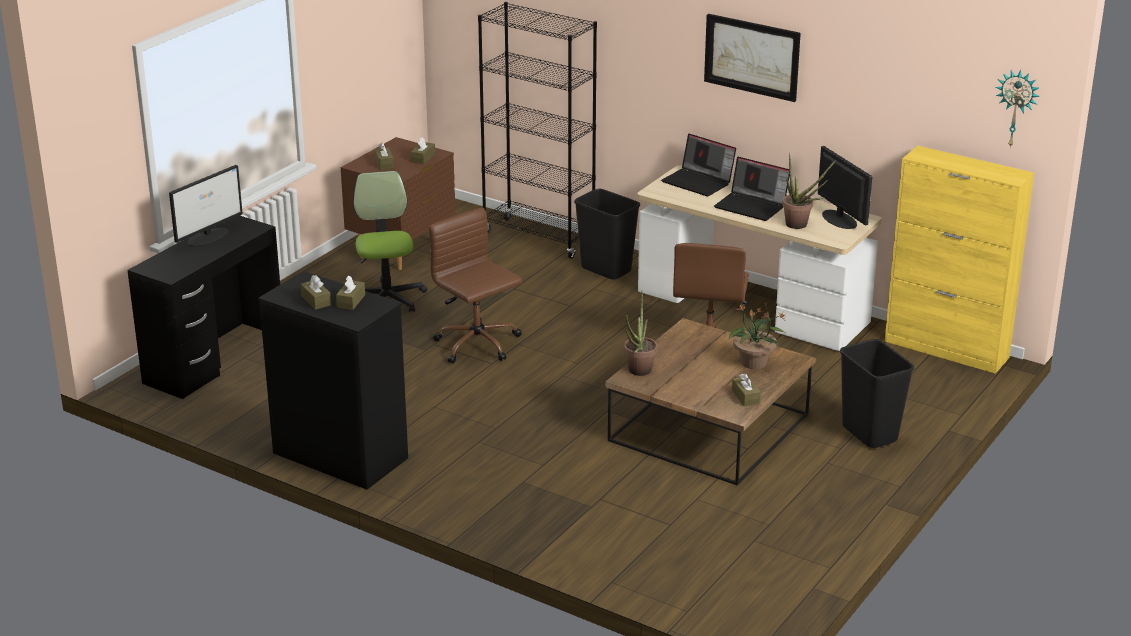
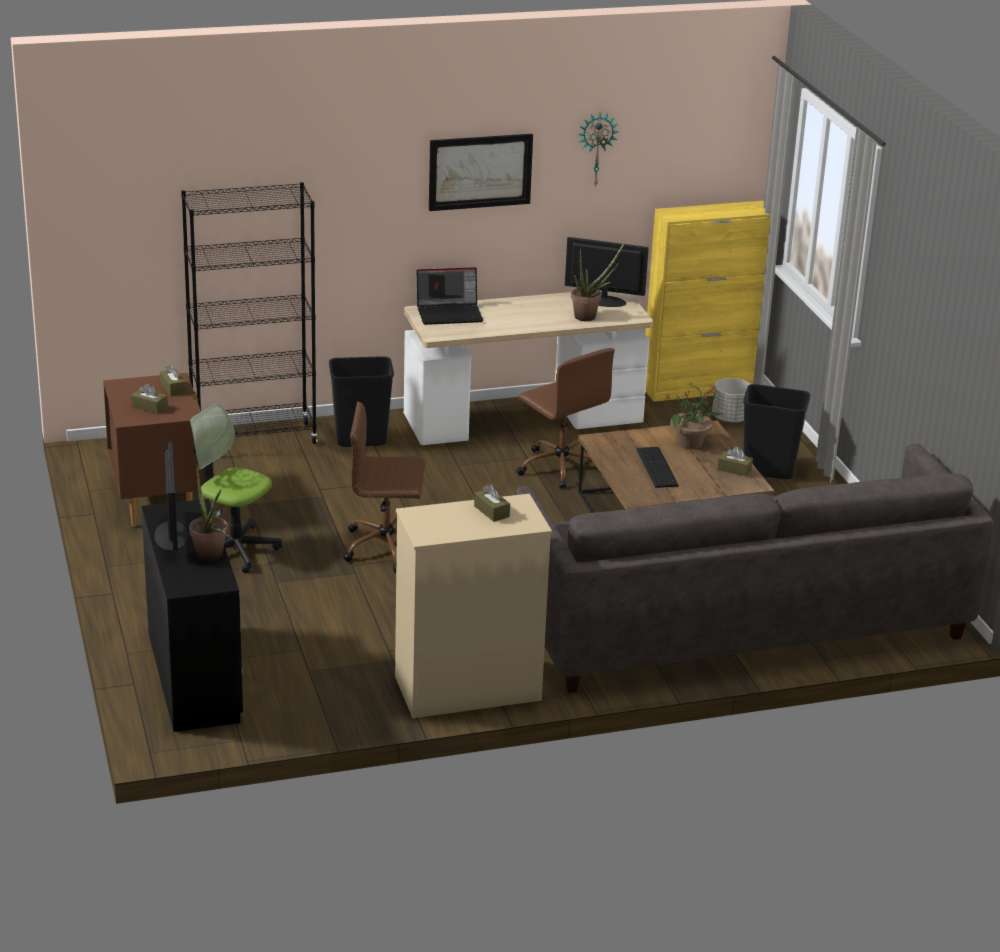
camera: 50 degrees left, 0 degrees up
(316, 300) = (465, 525): brown tissue box -> none
(339, 455) = (466, 689): black dresser -> beige dresser
(606, 522) = (740, 622): none -> grey sofa
(637, 372) = (634, 489): potted plant -> potted plant (211, 557)
(687, 366) = (656, 468): none -> keyboard
(752, 206) = (527, 316): laptop -> none
(922, 382) = (730, 419): none -> grey planter
(1016, 108) = (743, 147): wall clock -> wall clock (596, 148)

